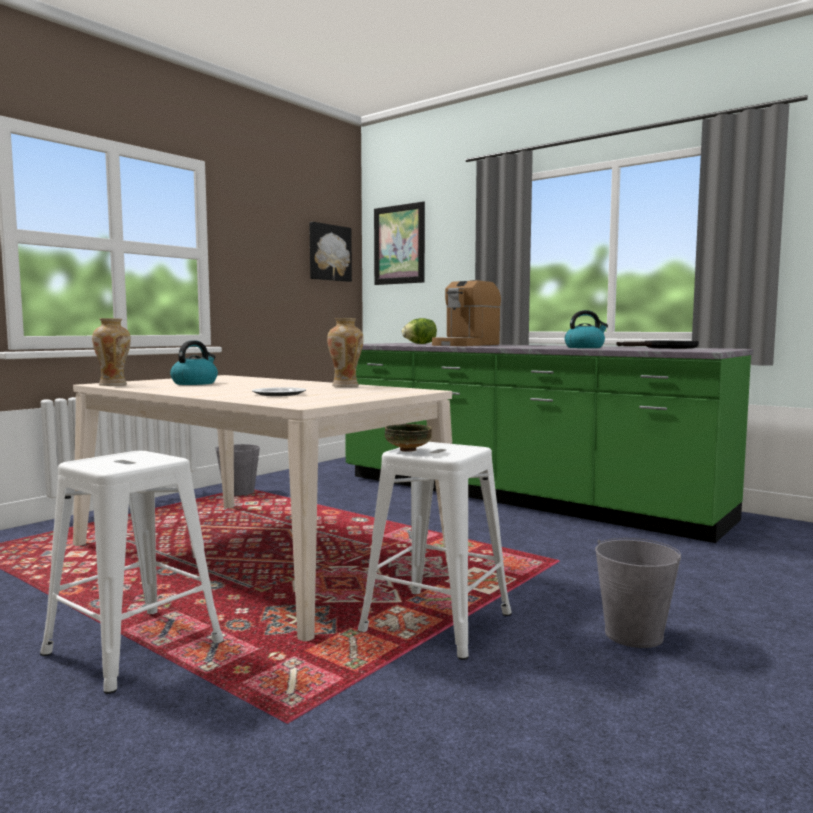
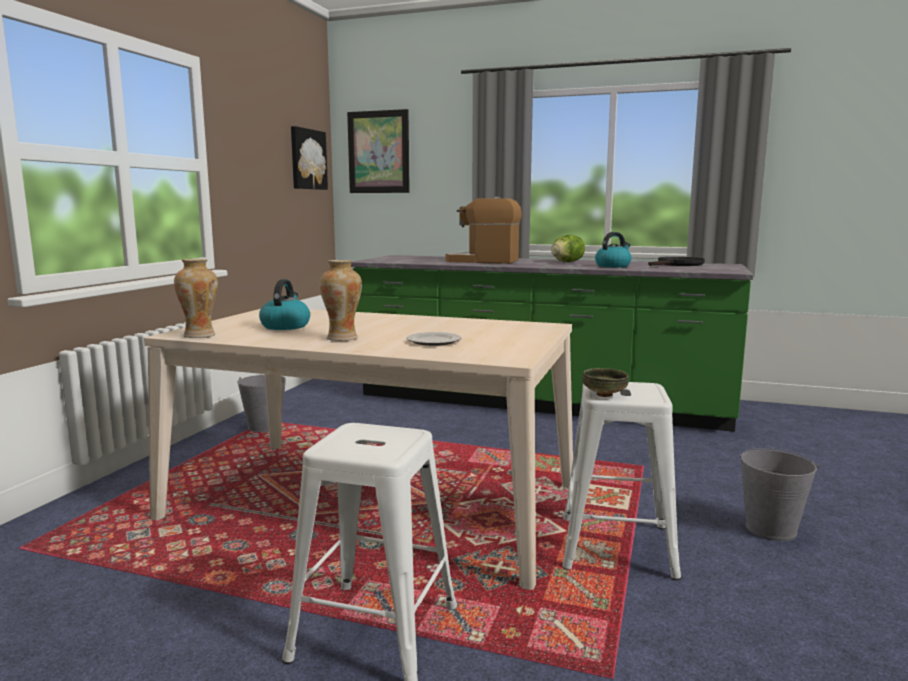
camera: 20 degrees left, 5 degrees up
(346, 386) = (456, 322): vase -> vase (342, 338)
(420, 344) = (426, 258): lettuce -> lettuce (567, 262)
(466, 345) = (483, 261): coffee machine -> coffee machine turned 90 degrees clockwise

